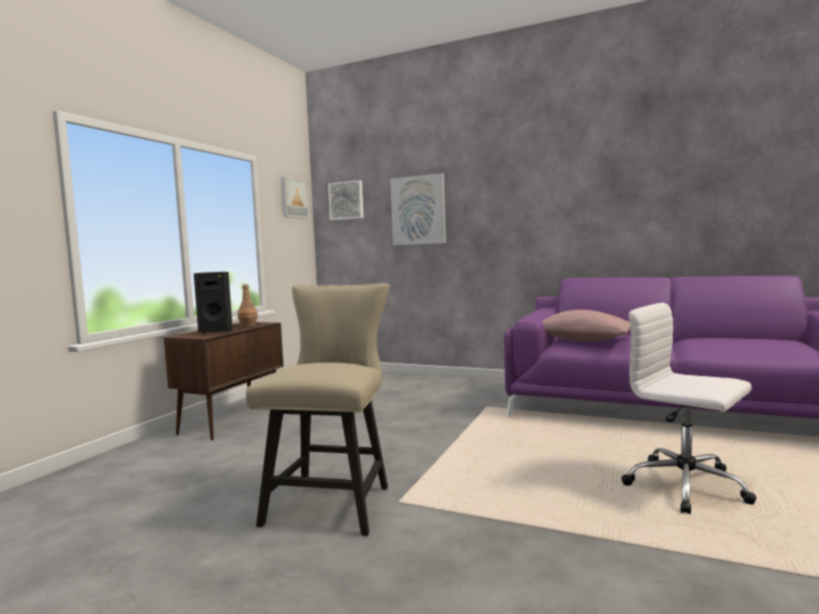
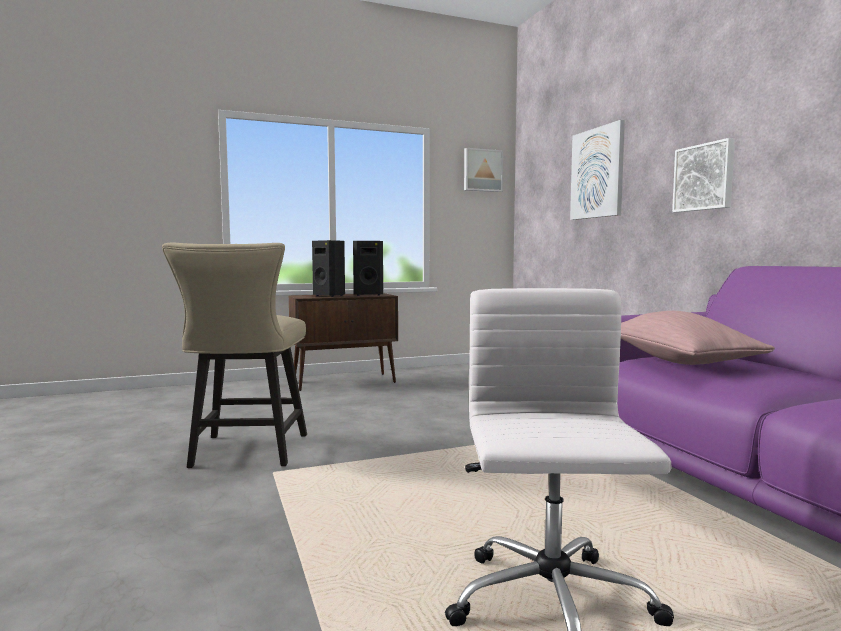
camera: 45 degrees right, 0 degrees up
(248, 325) = (368, 295): brown bottle -> black speaker
(333, 501) = (246, 453): beige chair -> beige chair turned 120 degrees clockwise
(346, 200) = (538, 168): picture -> picture (704, 177)

